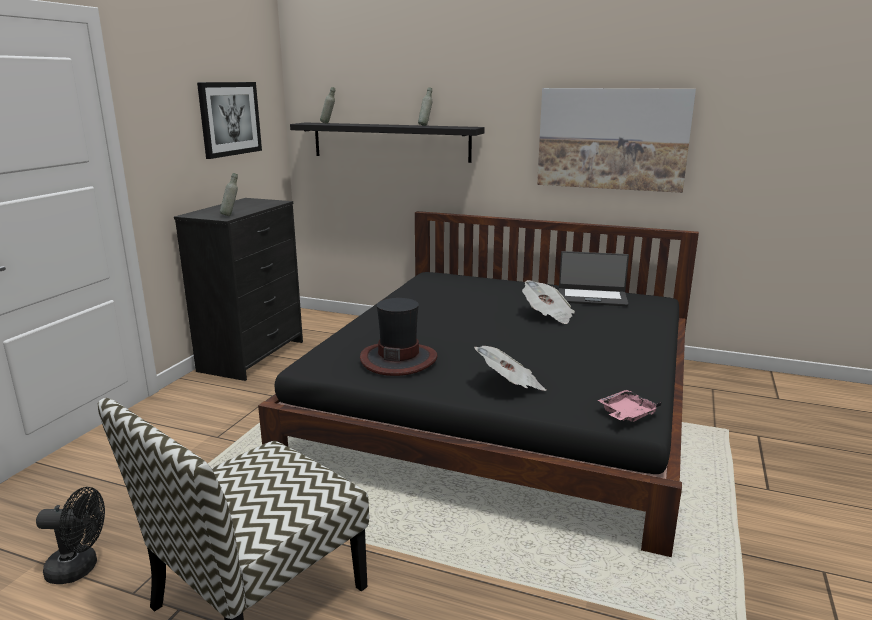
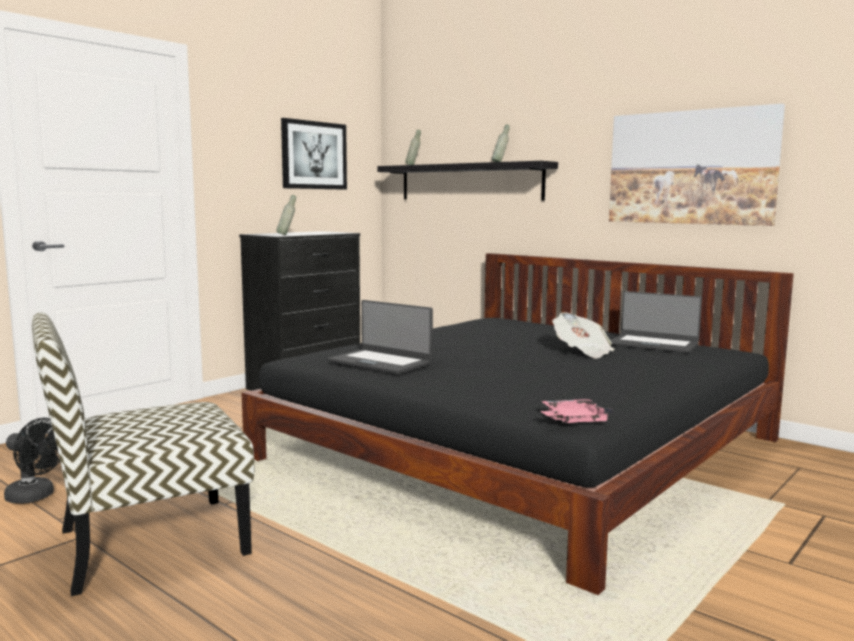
camera: 20 degrees right, 10 degrees down
(398, 359) = (380, 362): hat -> laptop
(510, 385) = (471, 389): newspaper -> none

